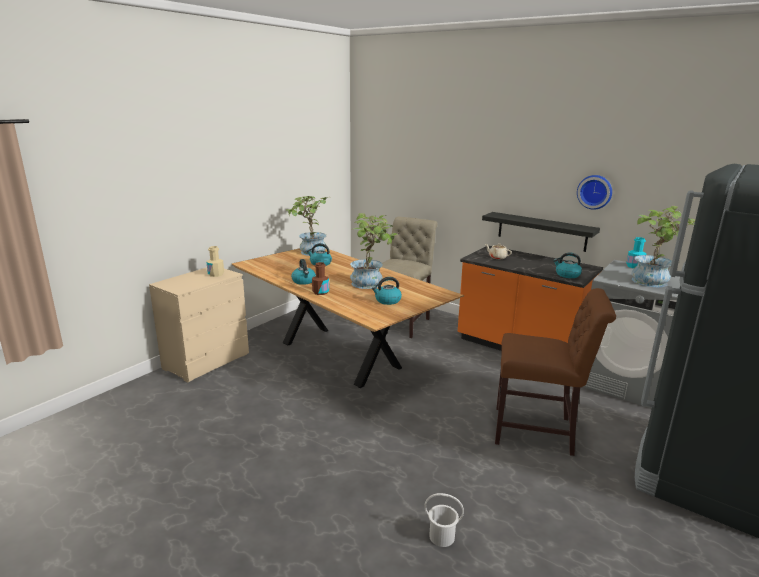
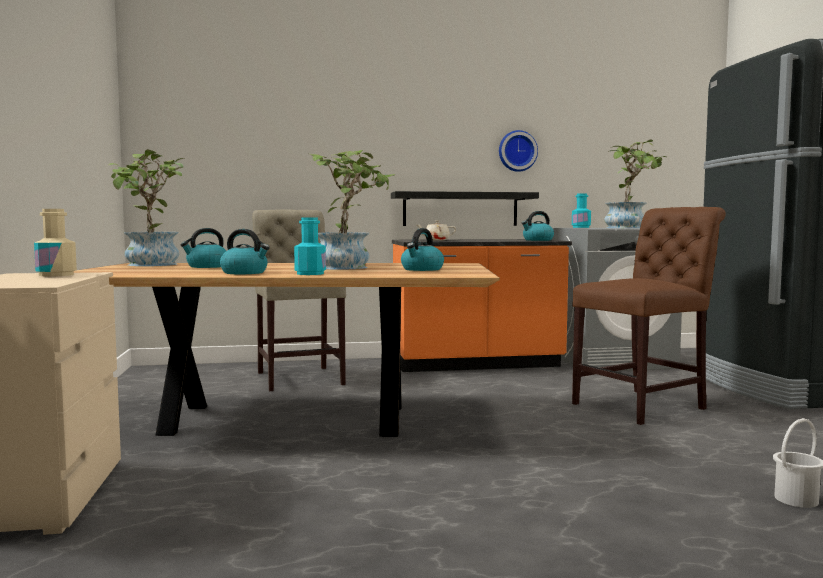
camera: 45 degrees left, 15 degrees down
(320, 292) = (310, 274): brown bottle -> turquoise bottle

